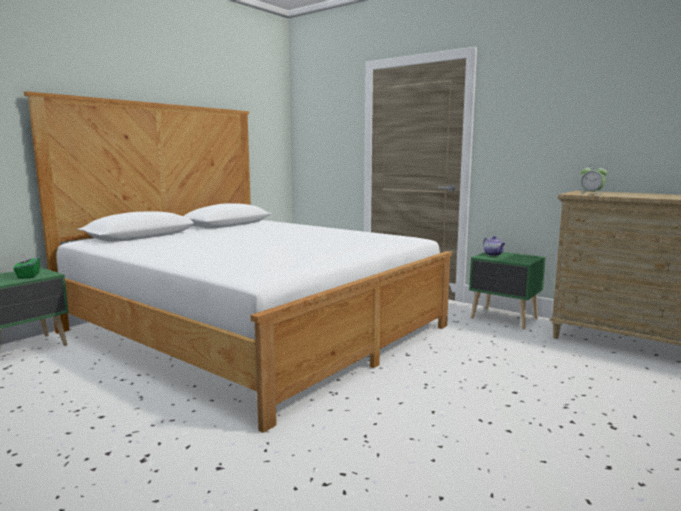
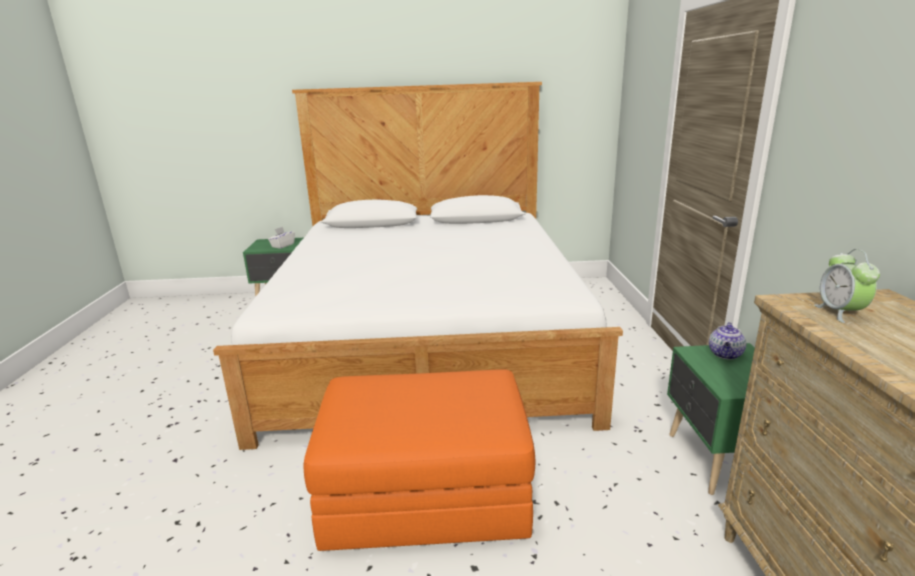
camera: 50 degrees right, 10 degrees up
(28, 276) = (283, 245): green tissue box -> white tissue box
(433, 383) = (427, 494): none -> orange ottoman

